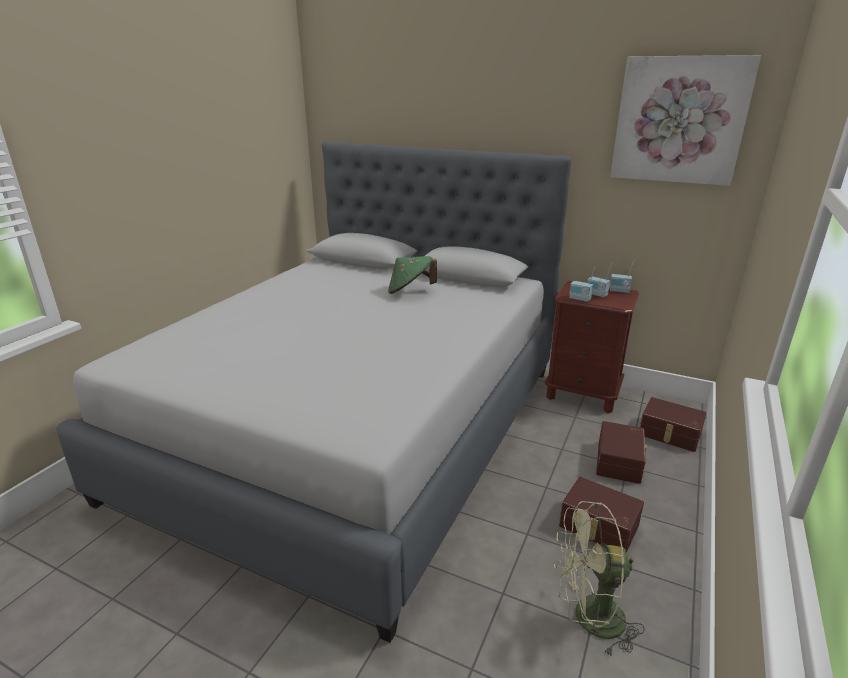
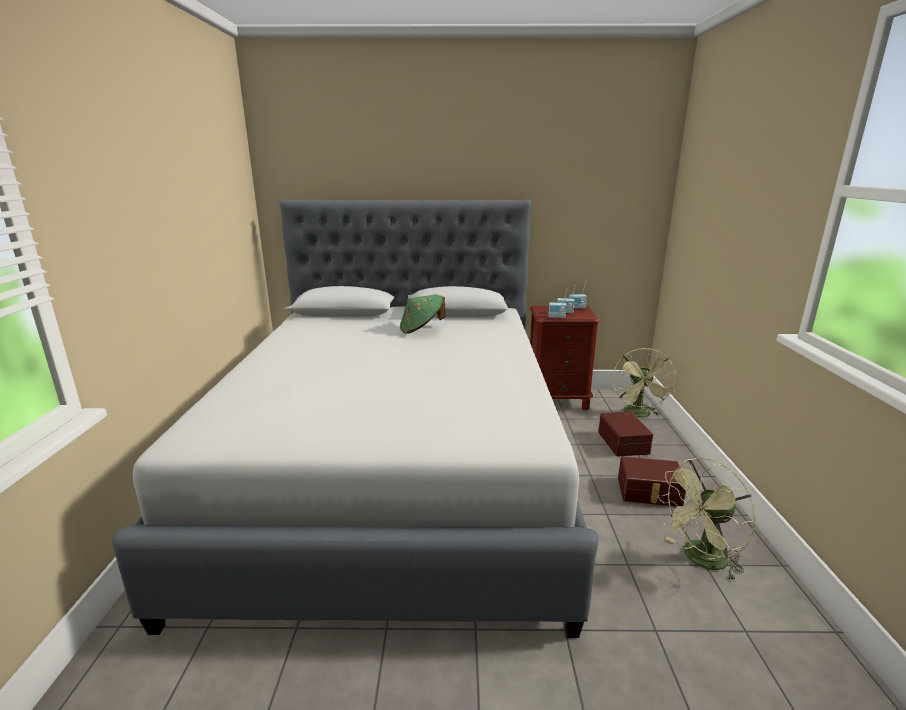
camera: 25 degrees left, 5 degrees down
(669, 434) = (639, 415): brown storage box -> green fan
(679, 120) = (608, 168): picture -> none

